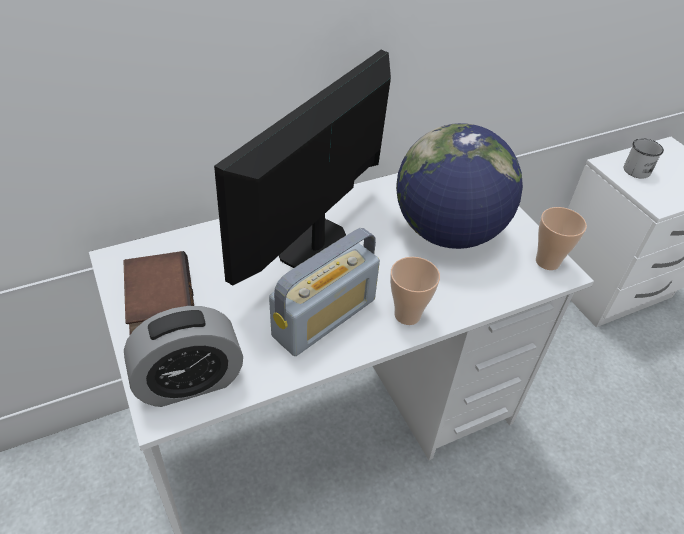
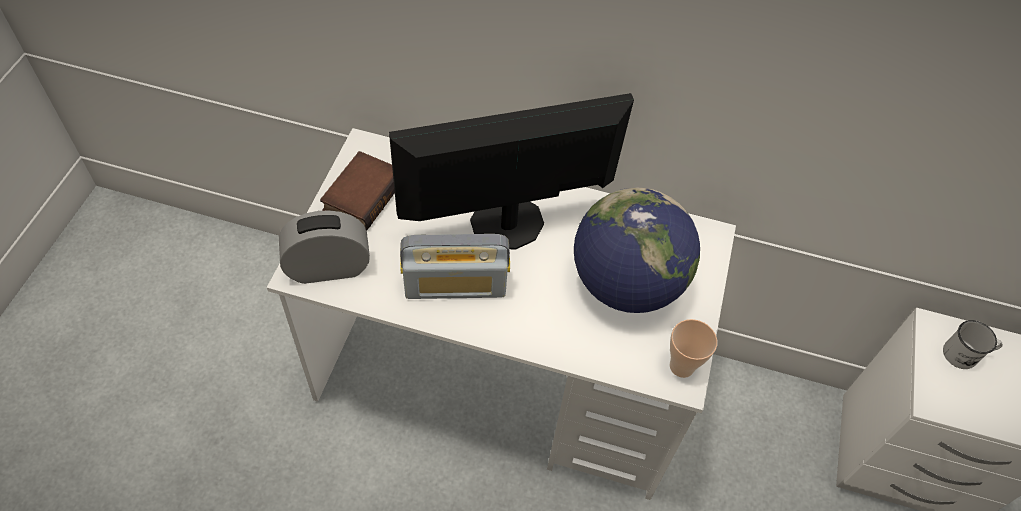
camera: 40 degrees right, 10 degrees up
(189, 382) = (328, 268): alarm clock -> alarm clock turned 150 degrees clockwise
(407, 315) = (515, 326): cup -> none

